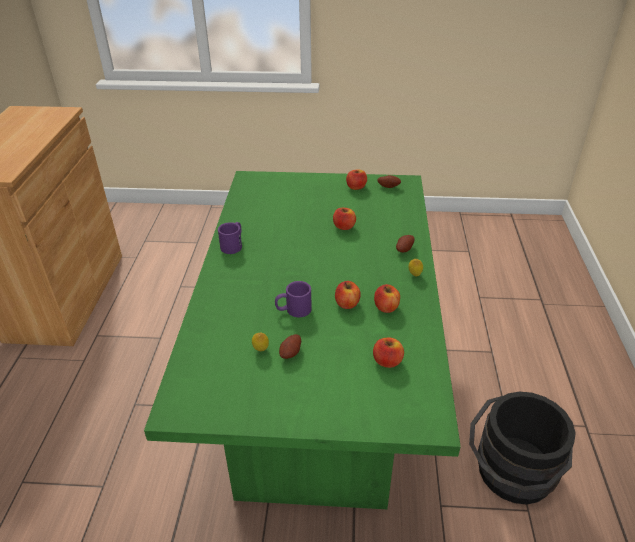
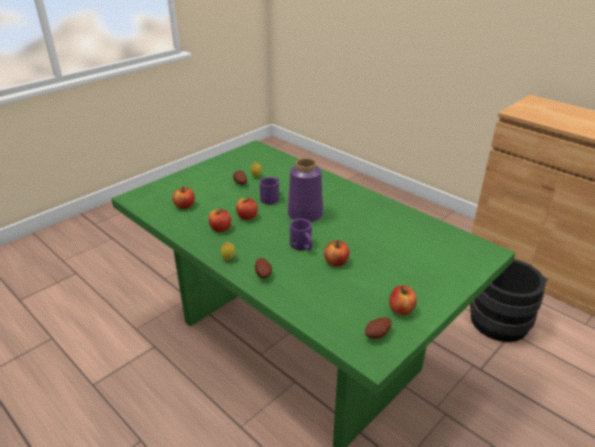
camera: 130 degrees right, 5 degrees down
(233, 245) = (374, 204): purple mug -> purple mug (303, 246)
(298, 273) = (304, 214): none -> purple vase
(510, 475) = (116, 398): black bucket -> black bucket (497, 317)

